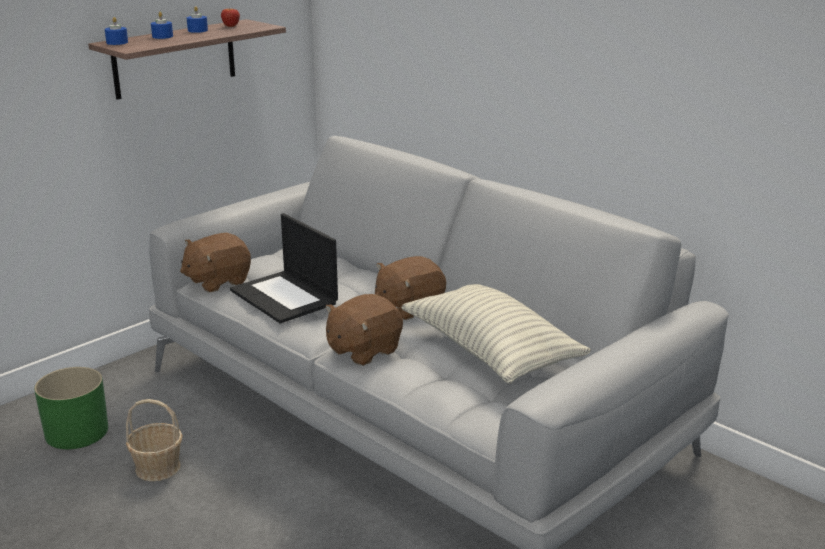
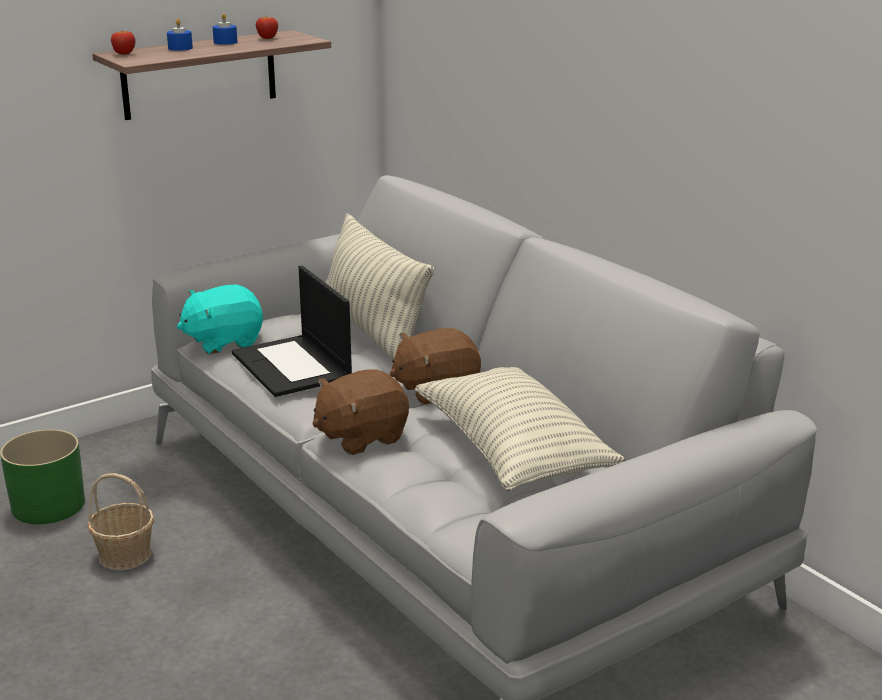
camera: 10 degrees right, 0 degrees up
(117, 42) = (124, 53): blue candle -> apple
(217, 281) = (223, 342): brown plush toy -> turquoise plush toy
(339, 264) = (372, 332): none -> pillow

